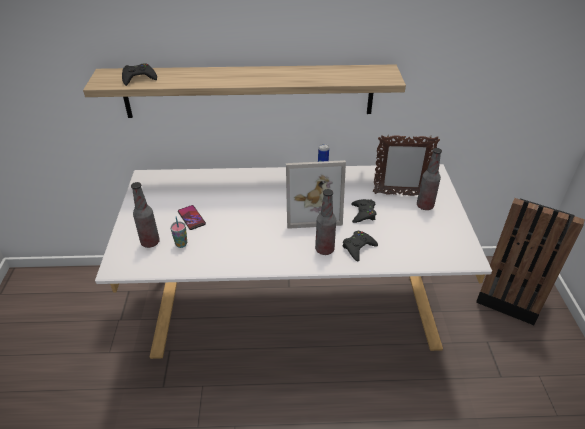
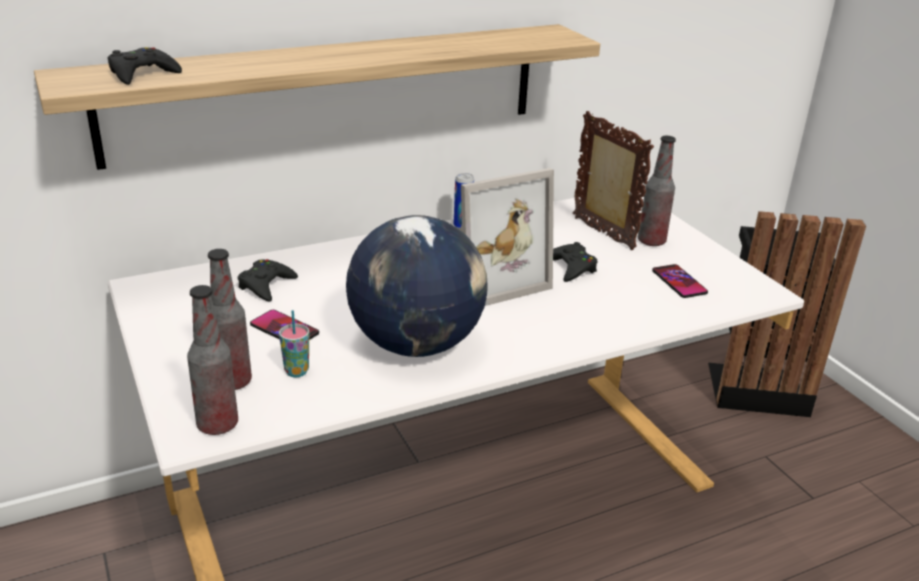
camera: 25 degrees left, 10 degrees down
(247, 243) = (417, 344): none -> globe
(324, 249) = (551, 325): bottle -> bottle (217, 425)
(358, 247) = (601, 312): black game controller -> black game controller (266, 285)
(399, 194) = (603, 234): picture frame -> picture frame turned 105 degrees counterclockwise
(420, 238) = (679, 282): none -> phone

